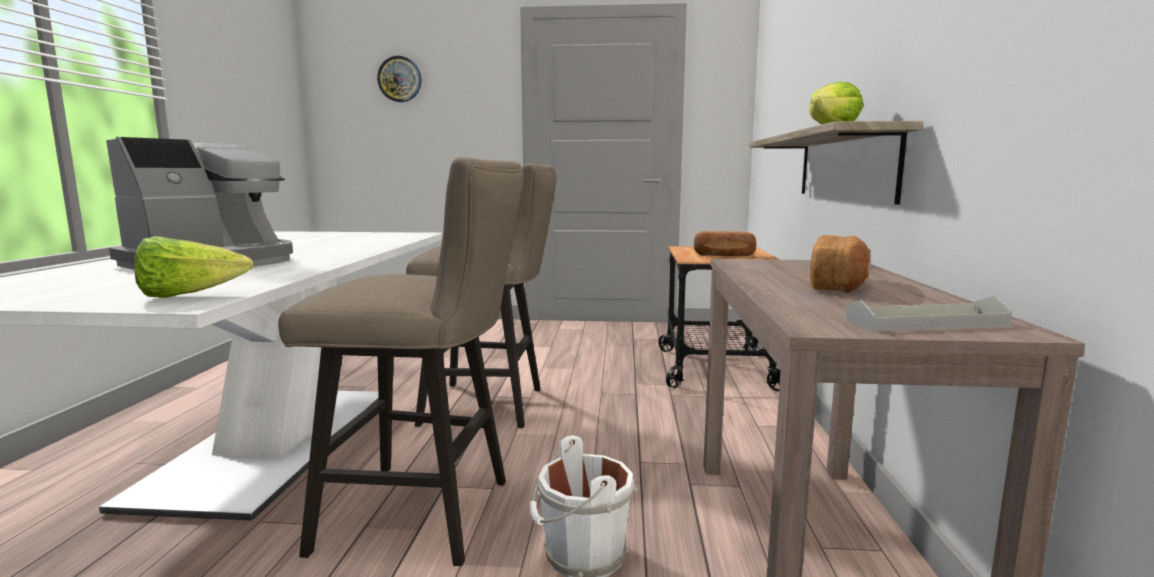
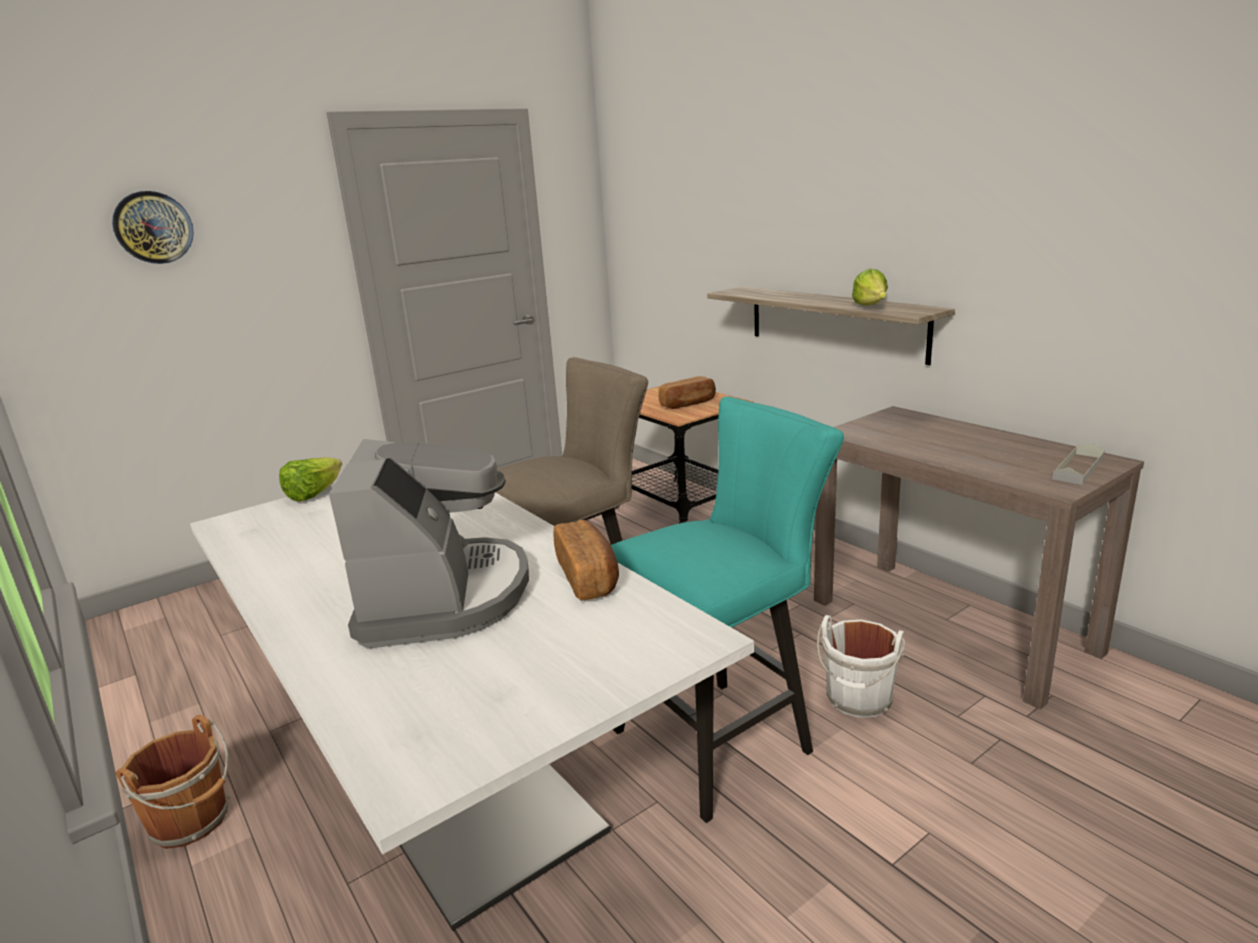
camera: 40 degrees left, 10 degrees up
(171, 404) = (193, 821): none -> brown bucket
(189, 296) = (658, 633): lettuce -> lettuce (314, 494)
(429, 515) = (723, 738): beige stool -> turquoise stool
(838, 284) = (963, 443): bread -> bread (588, 577)

